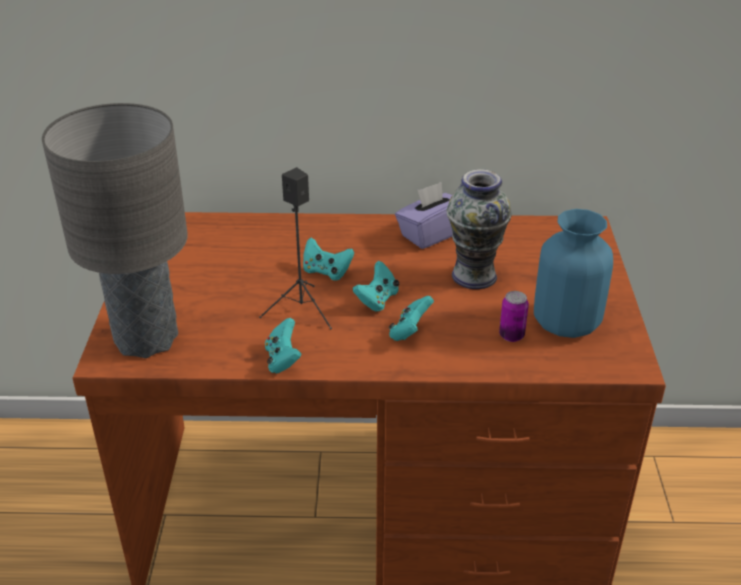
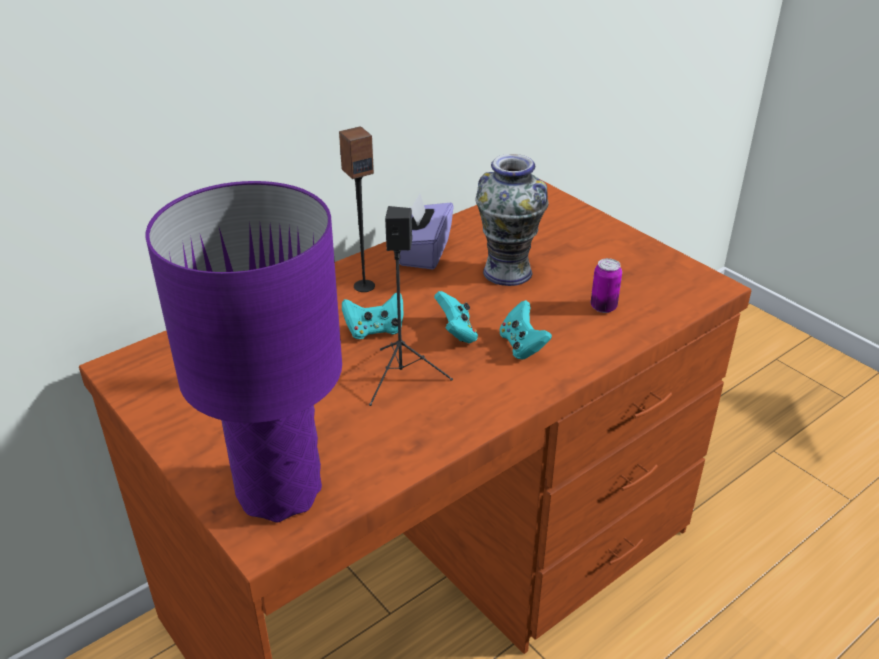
camera: 40 degrees left, 0 degrees up
(147, 338) = (279, 490): grey table lamp -> purple table lamp
(282, 360) = (448, 432): turquoise game controller -> none
(359, 239) = (364, 286): none -> speaker
(566, 322) = (626, 276): blue vase -> none

